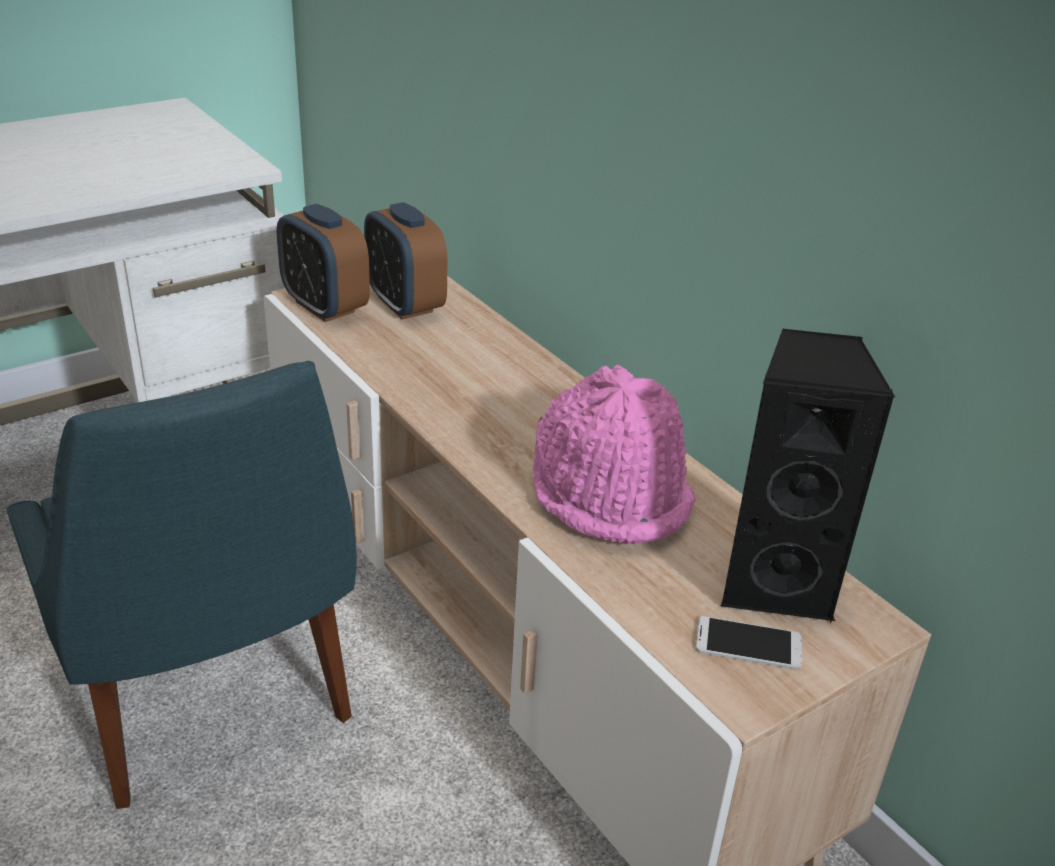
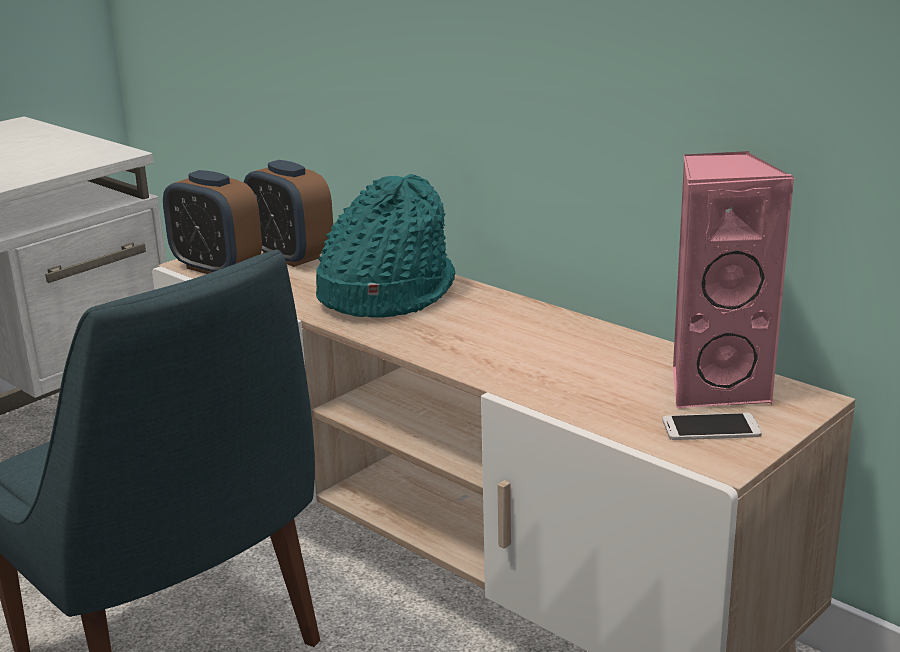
camera: 10 degrees left, 10 degrees down
(478, 375) = (385, 294): none -> turquoise hat
(610, 493) = (545, 353): pink hat -> none
(777, 583) = (715, 387): black speaker -> pink speaker

